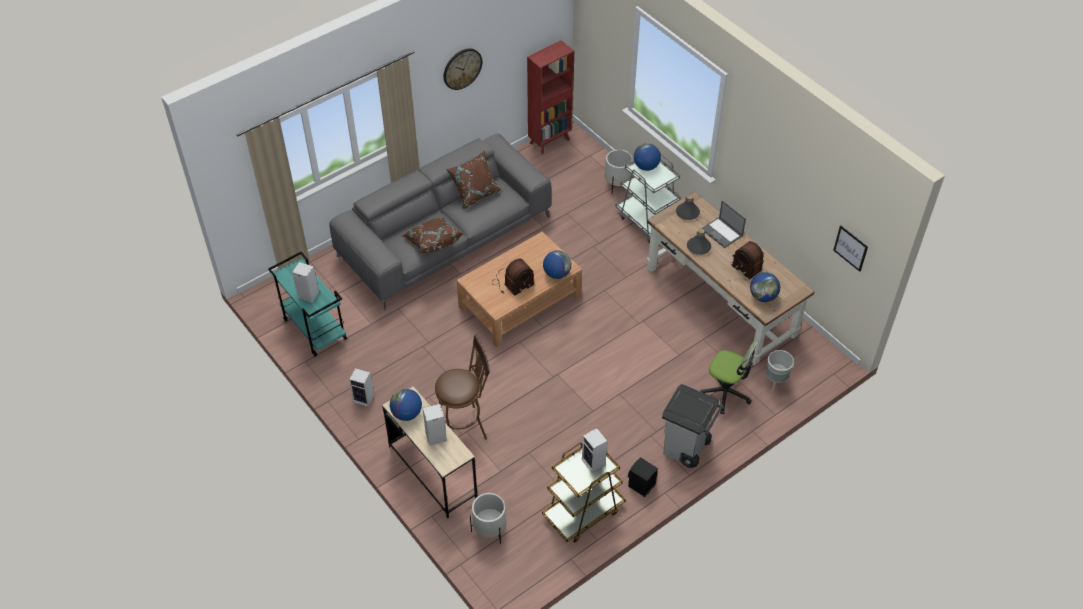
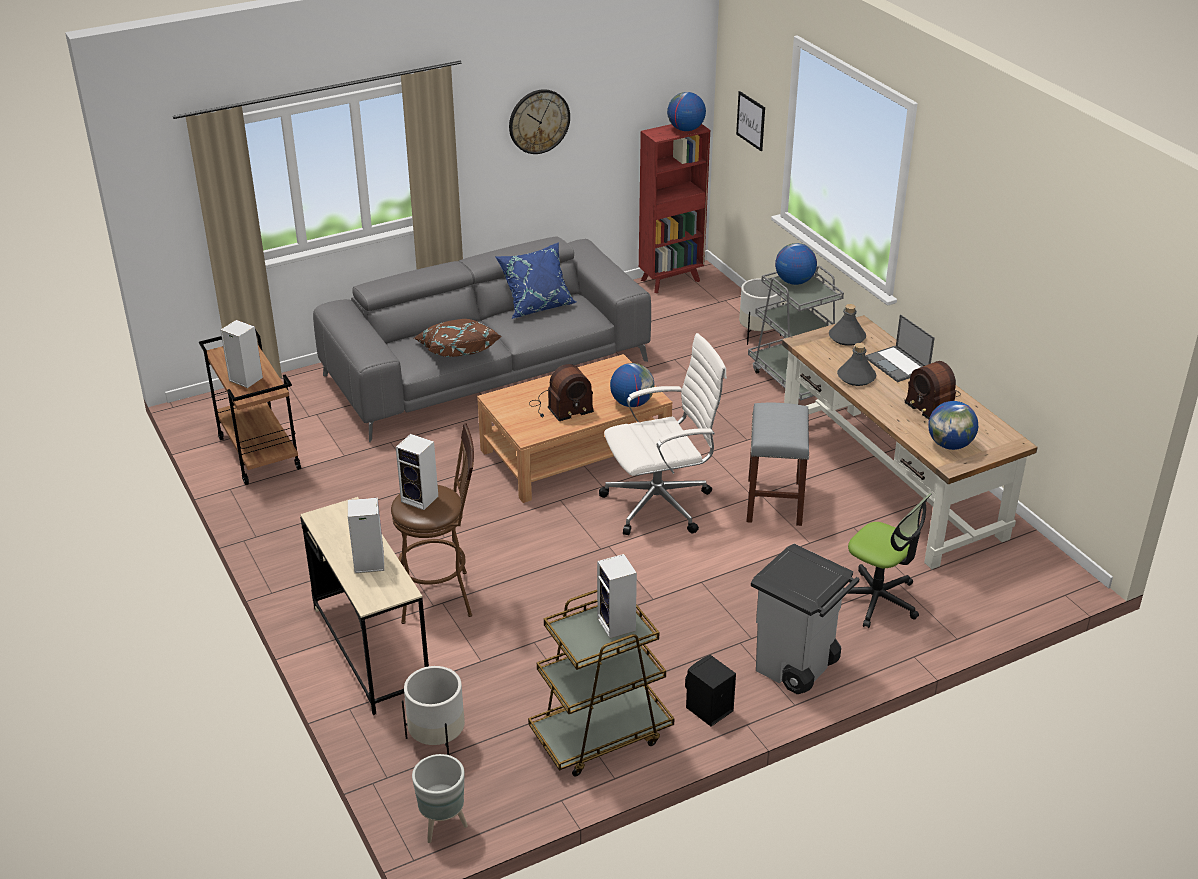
camera: 10 degrees right, 15 degrees down
(314, 329) = (258, 453): turquoise cart -> brown cart
(365, 399) = (300, 544): speaker -> speaker (421, 499)
(406, 413) = (334, 529): globe -> globe (685, 129)
(475, 193) = (537, 305): brown pillow -> blue pillow
(583, 336) = (661, 504): none -> white office chair
(652, 325) = (774, 501): none -> grey stool
(774, 383) = (962, 597): grey planter -> grey planter (442, 826)
(850, 248) = (1098, 361): picture -> picture (751, 121)

